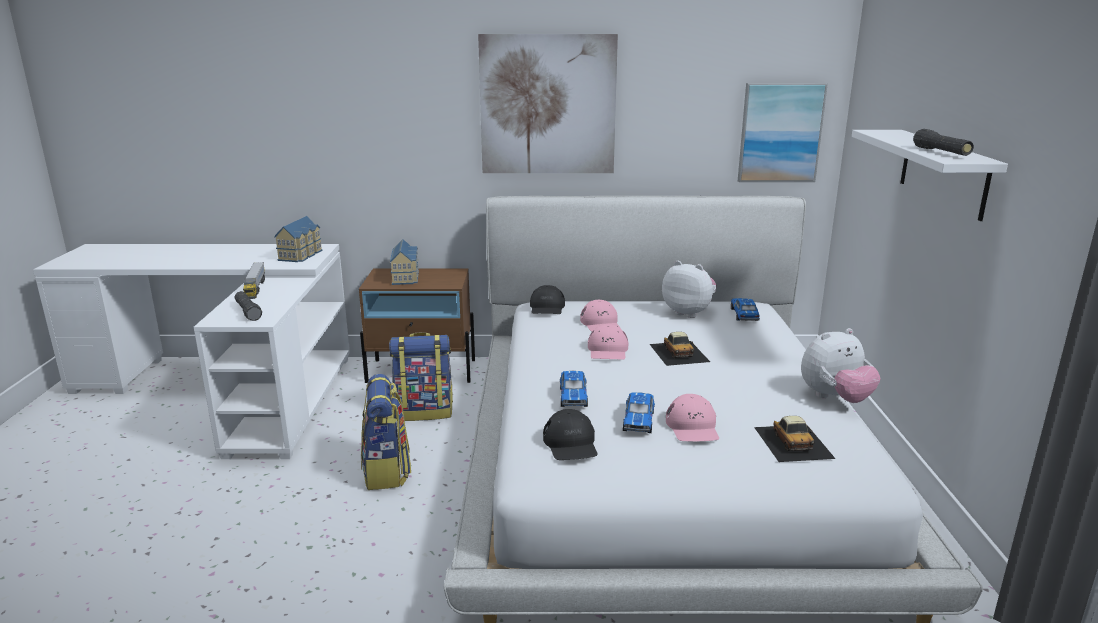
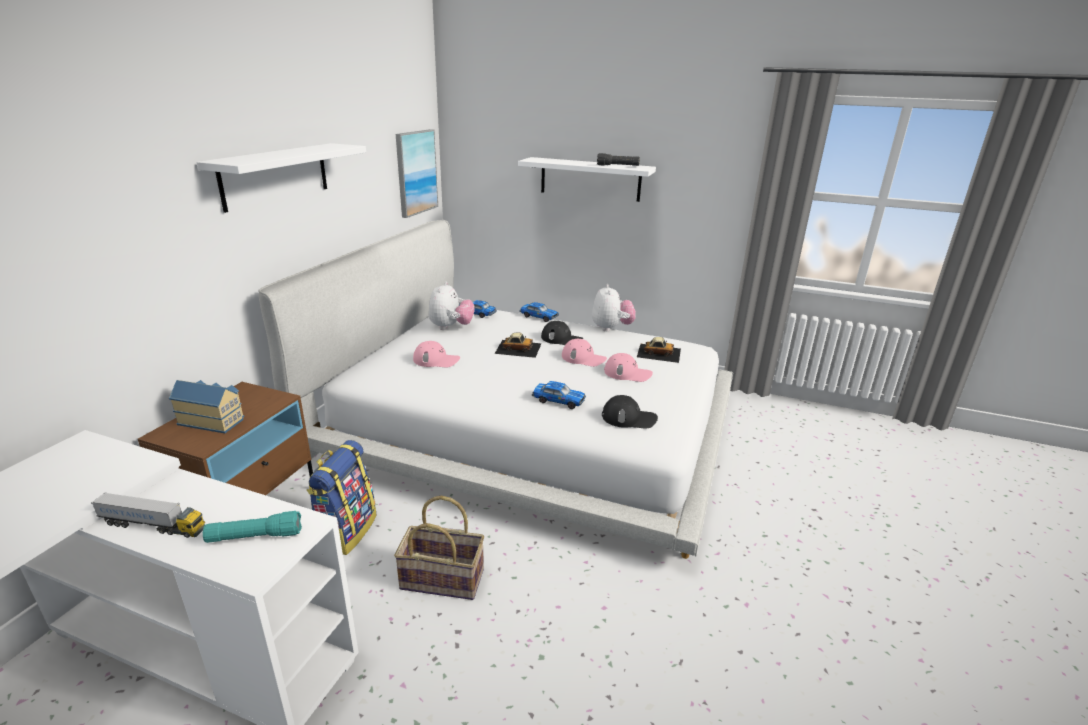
camera: 70 degrees left, 5 degrees up
(248, 312) = (255, 537): black flashlight -> turquoise flashlight
(302, 255) = (89, 463): toy house -> none
(387, 471) = (443, 578): backpack -> basket
(547, 307) = (372, 373): black cap -> black cap (562, 339)
(548, 105) = (276, 175): picture -> white shelf
(608, 350) = (491, 370): pink cap -> pink cap (583, 358)
(638, 420) = (609, 387): toy car -> toy car (538, 317)
(688, 312) = (451, 327): plush toy -> plush toy turned 135 degrees clockwise

